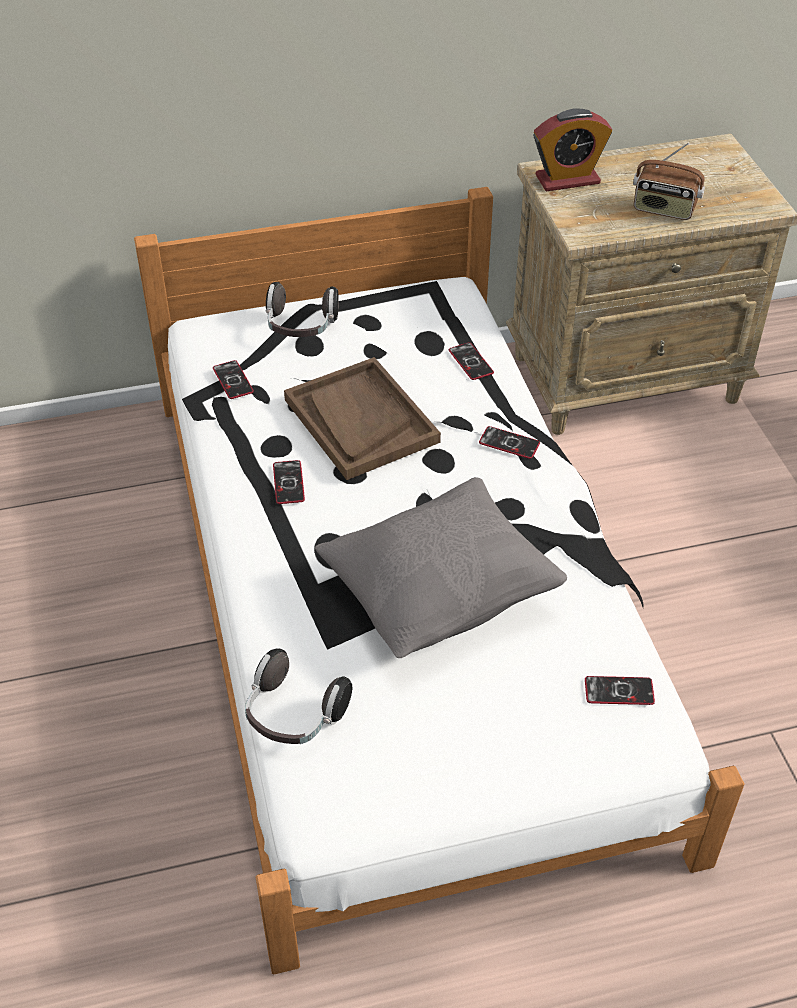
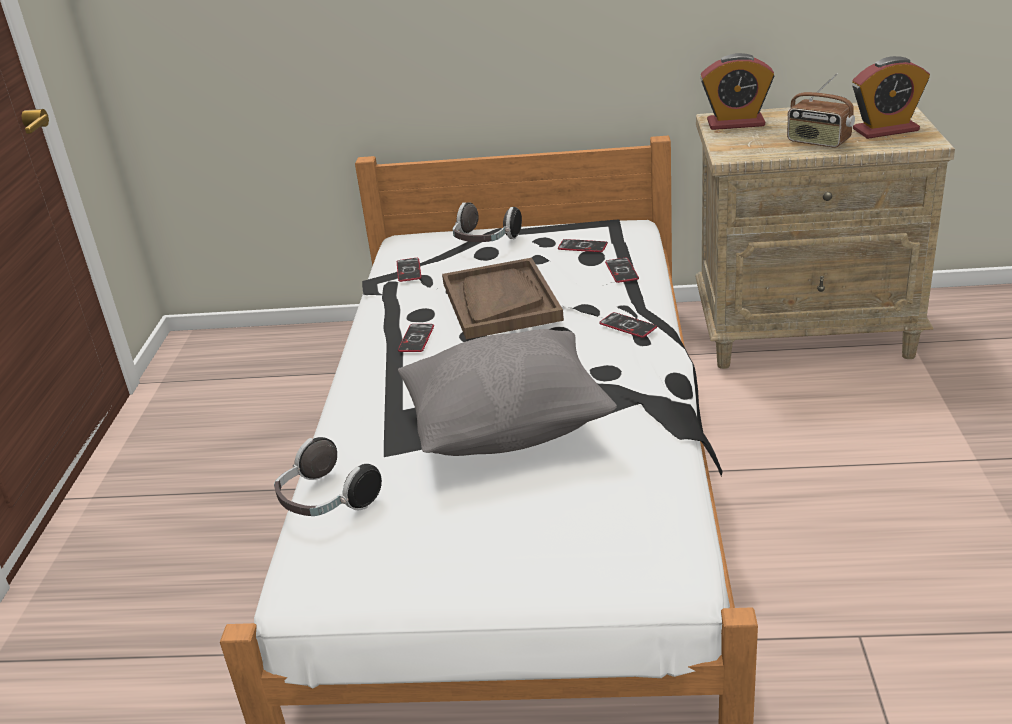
camera: 20 degrees right, 15 degrees down
(619, 691) = (648, 522): phone -> phone (582, 247)
(724, 188) = (885, 130): none -> alarm clock

